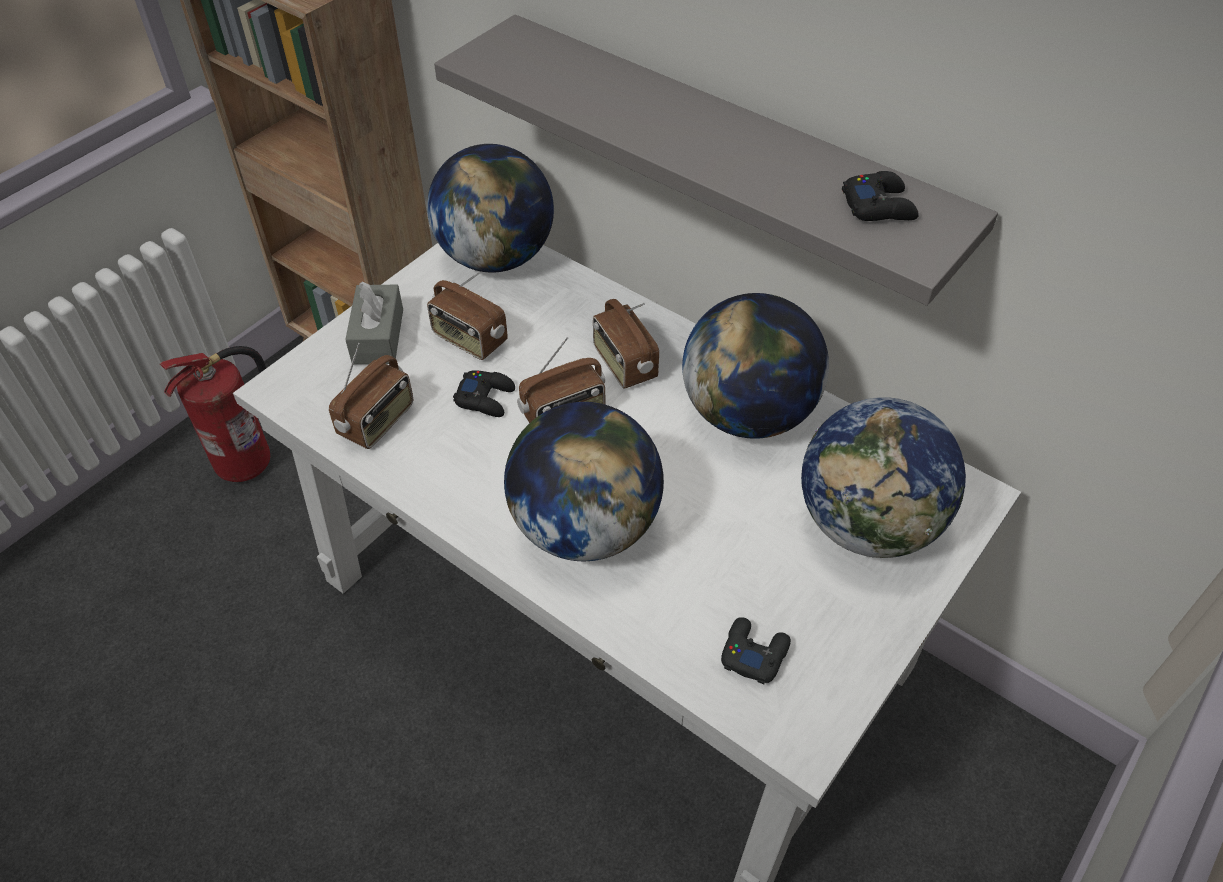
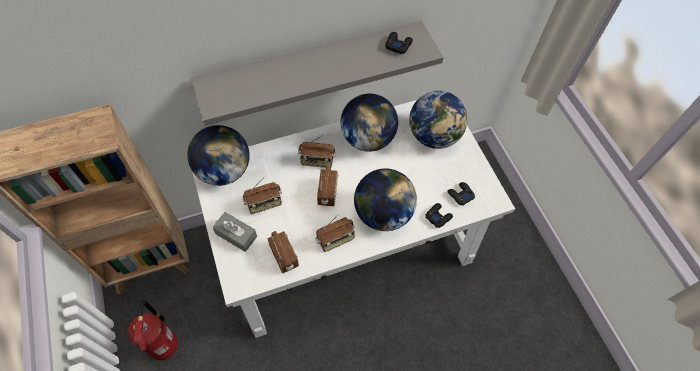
camera: 60 degrees left, 10 degrees up
(466, 479) = (335, 240): none -> radio
(486, 398) = (300, 213): black game controller -> black game controller (438, 216)

